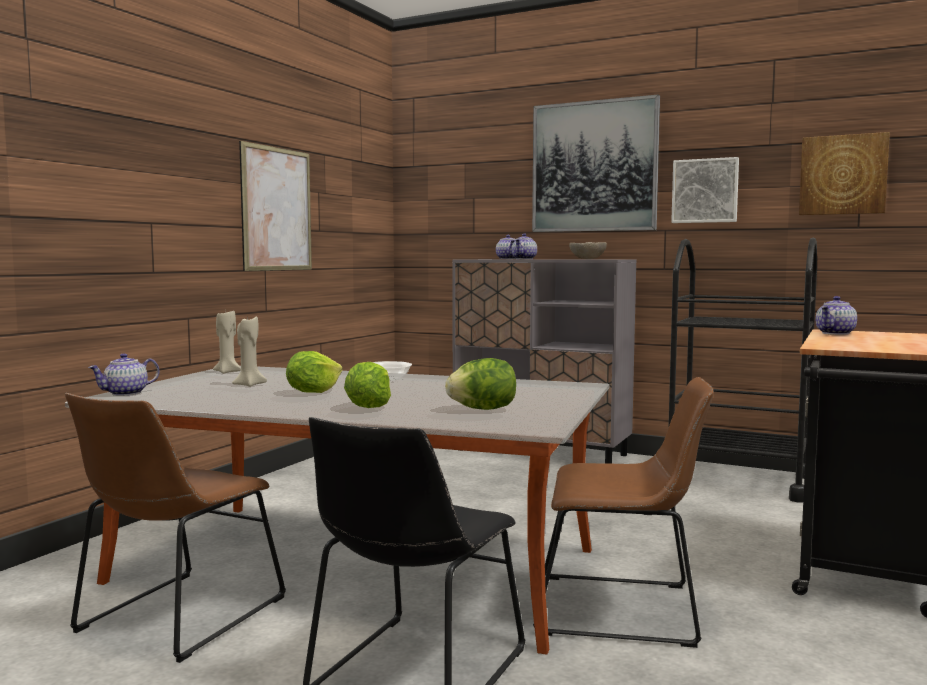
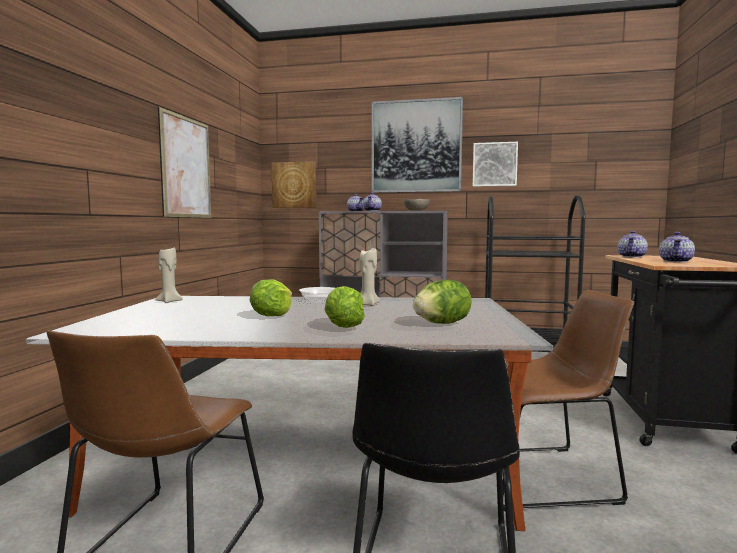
camera: 15 degrees left, 0 degrees up
(126, 393) = (88, 326): teapot -> teapot (676, 261)
(249, 385) = (204, 312): beige candle -> beige candle (367, 304)
(843, 175) = (585, 155): picture -> picture (294, 185)

